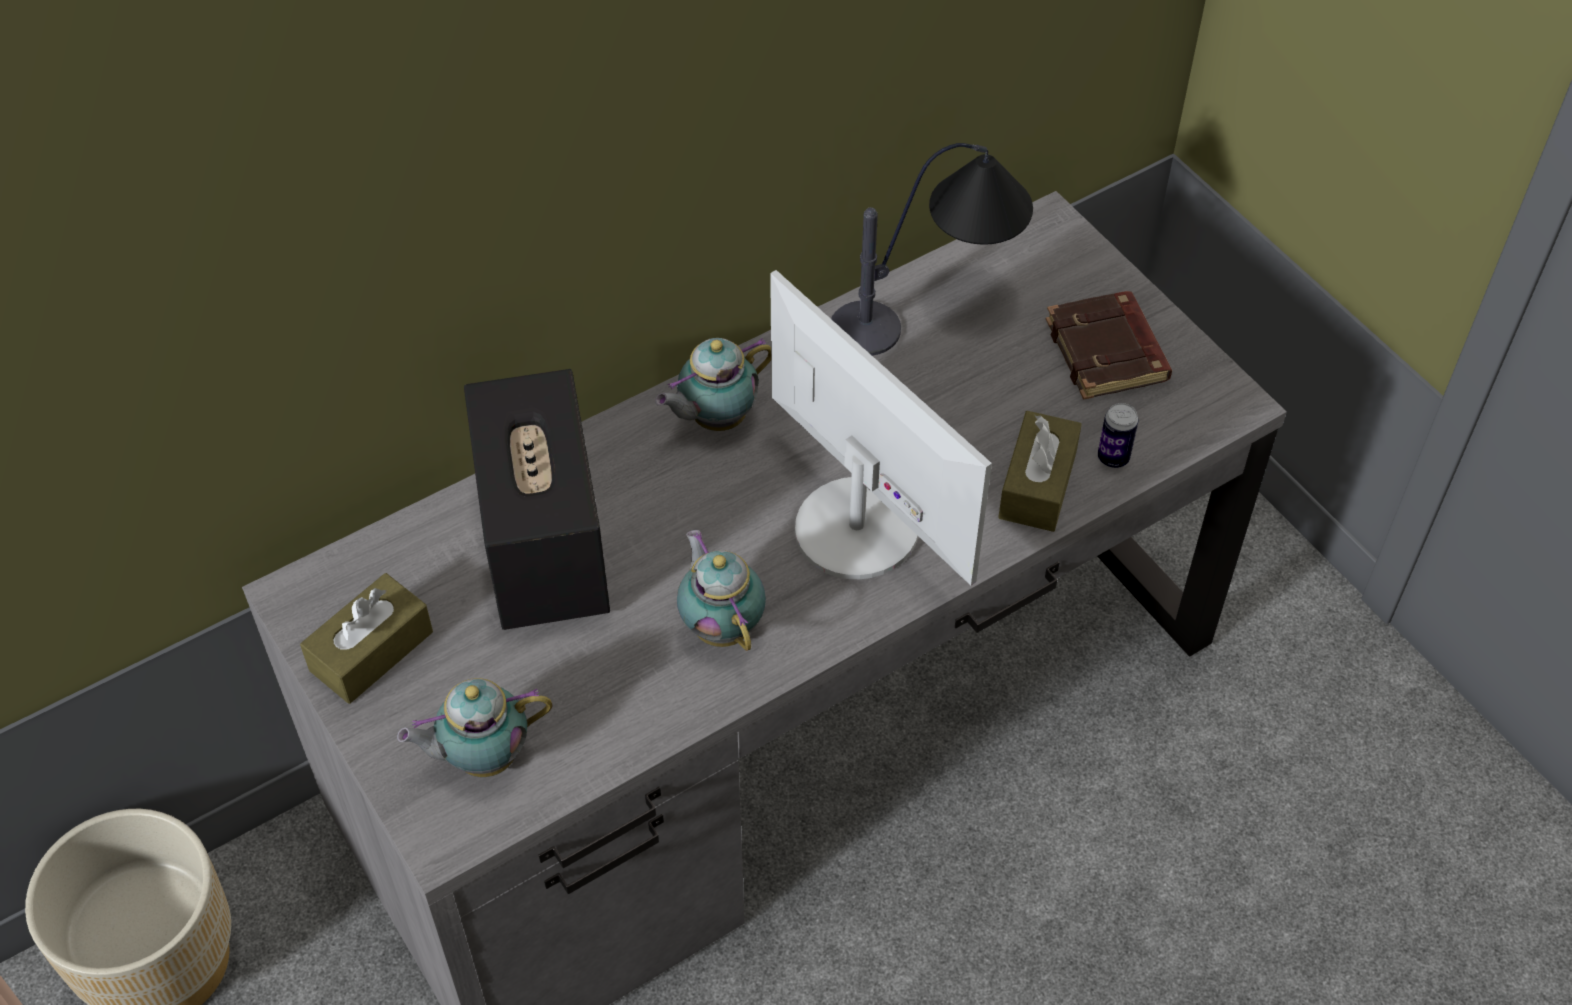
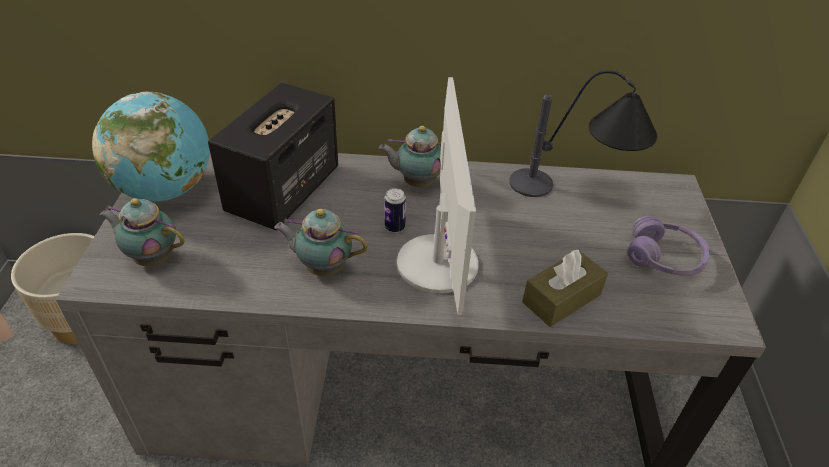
camera: 35 degrees right, 10 degrees down
(371, 651) = (166, 190): brown tissue box -> globe
(721, 625) = (322, 267): teapot -> teapot turned 90 degrees counterclockwise
(1108, 352) = (664, 258): brown book -> purple headphones
(1113, 458) = (622, 310): can -> can (394, 227)

